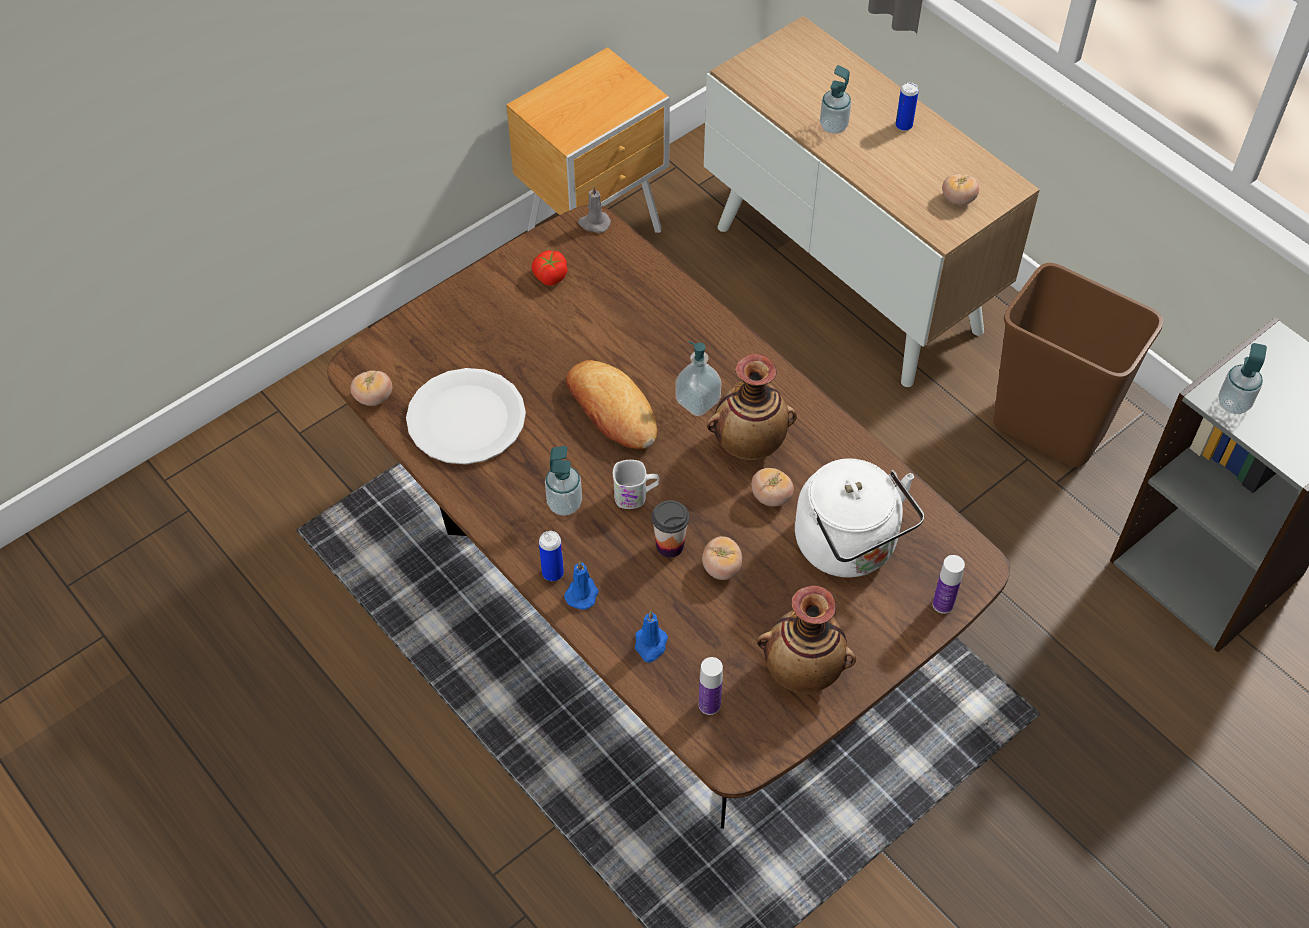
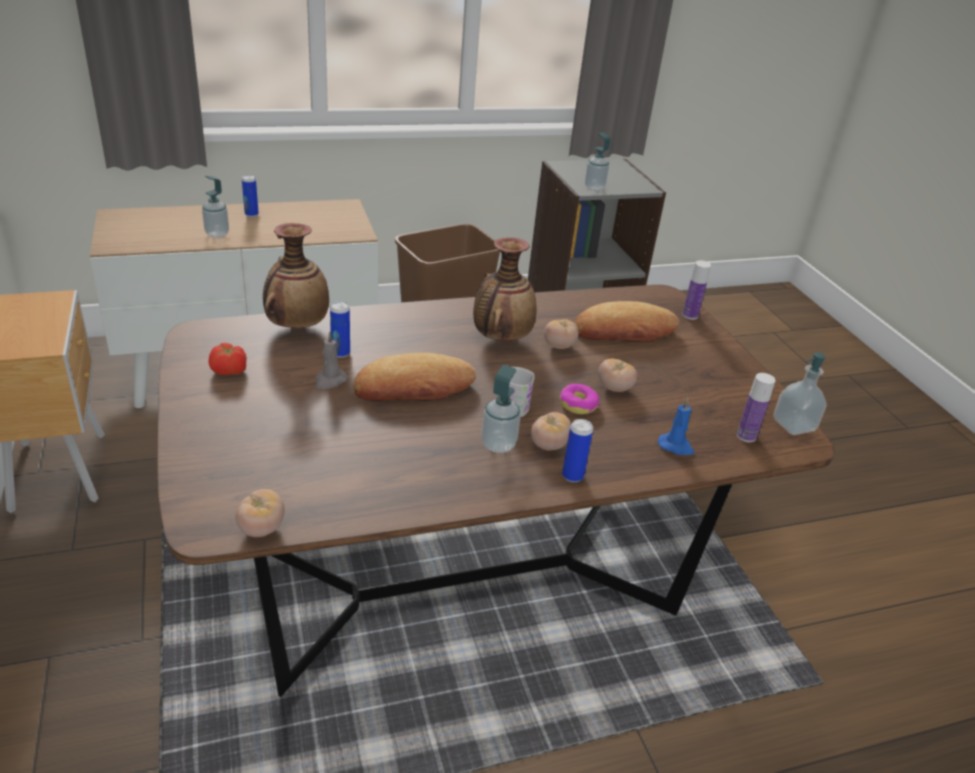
camera: 70 degrees left, 20 degrees down
(466, 419) = (350, 472): white plate -> none
(582, 593) = (604, 466): blue candle -> none
(594, 223) = (197, 331): grey candle -> grey candle (329, 381)
(630, 334) = (340, 353): none -> can
(670, 545) = (578, 404): cup -> donut
(697, 401) = (440, 346): soap dispenser -> soap dispenser (793, 425)
(803, 670) = (726, 384): vase -> vase (297, 326)
(850, 547) = (624, 331): white kettle -> bread
(958, 199) = (337, 221): tomato -> tomato (549, 445)

